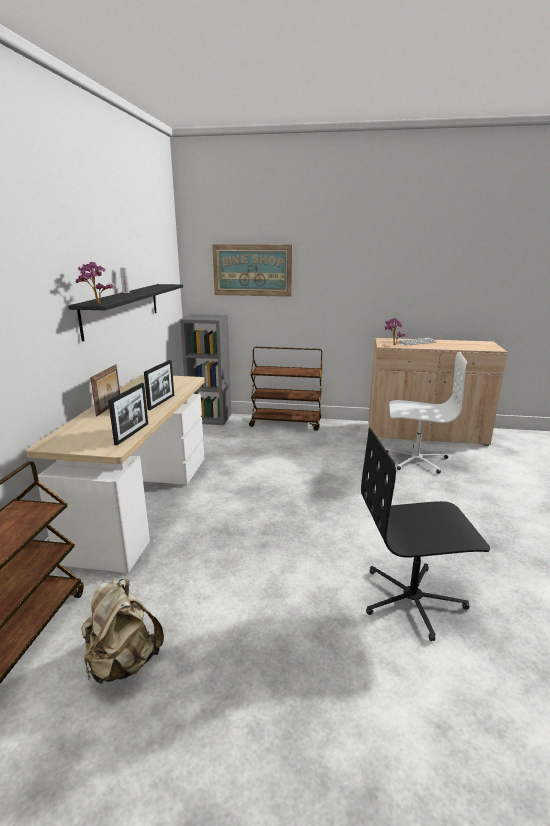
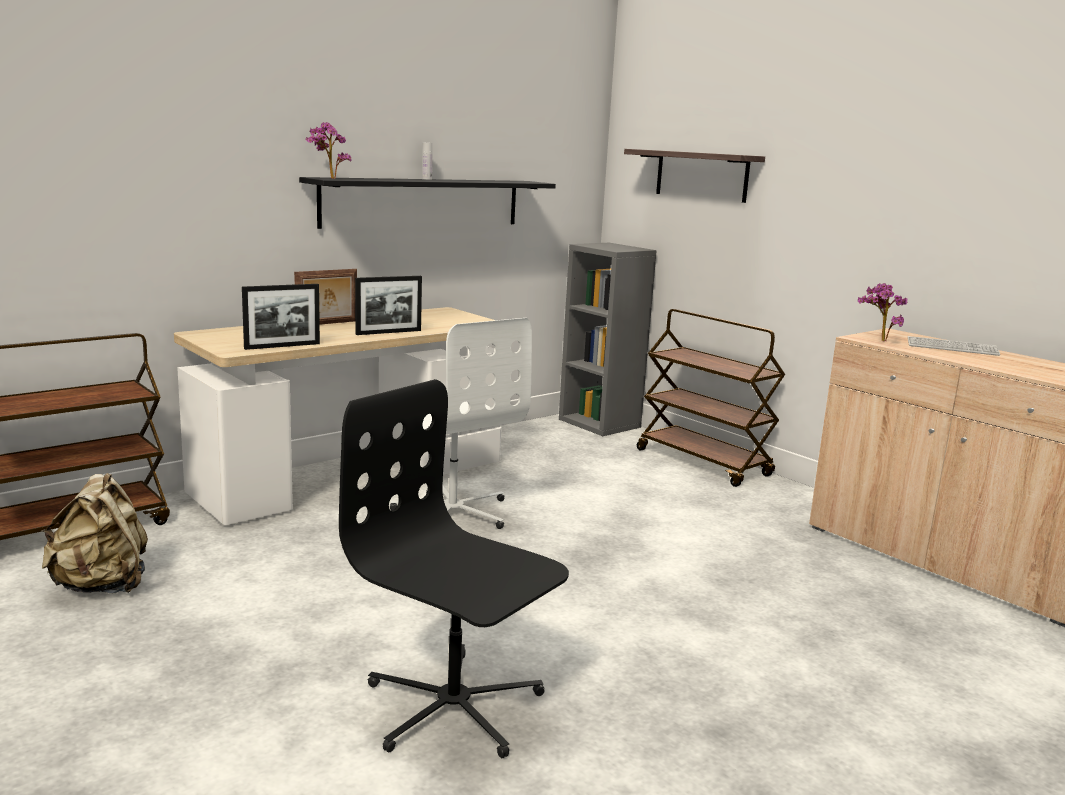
camera: 40 degrees right, 5 degrees down
(252, 270) = (701, 175): picture -> shelf
(416, 459) = (837, 582): white office chair -> white office chair (453, 512)

